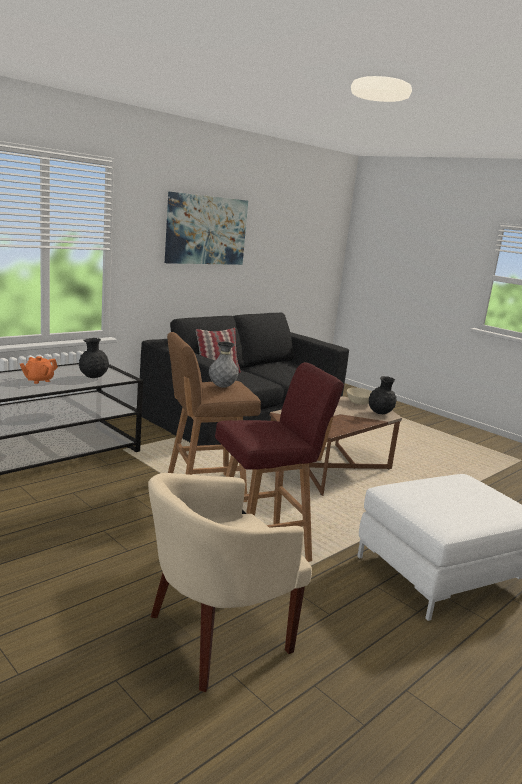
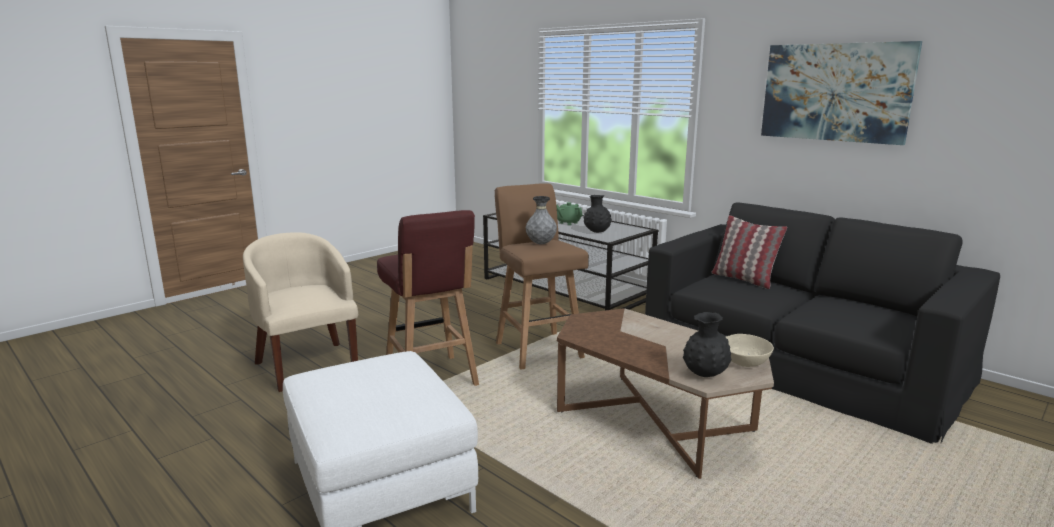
camera: 90 degrees right, 0 degrees up
(38, 380) = (568, 223): orange teapot -> green teapot

